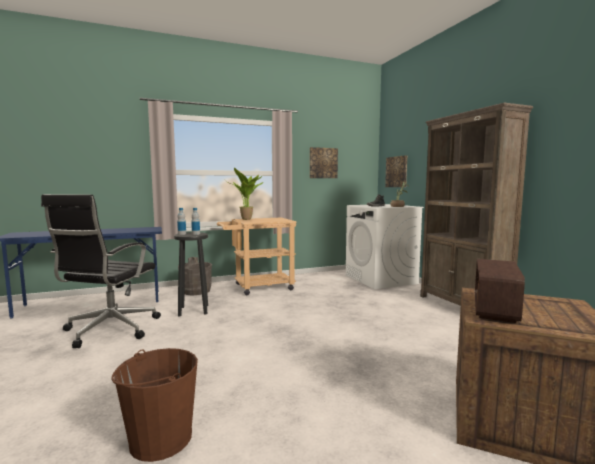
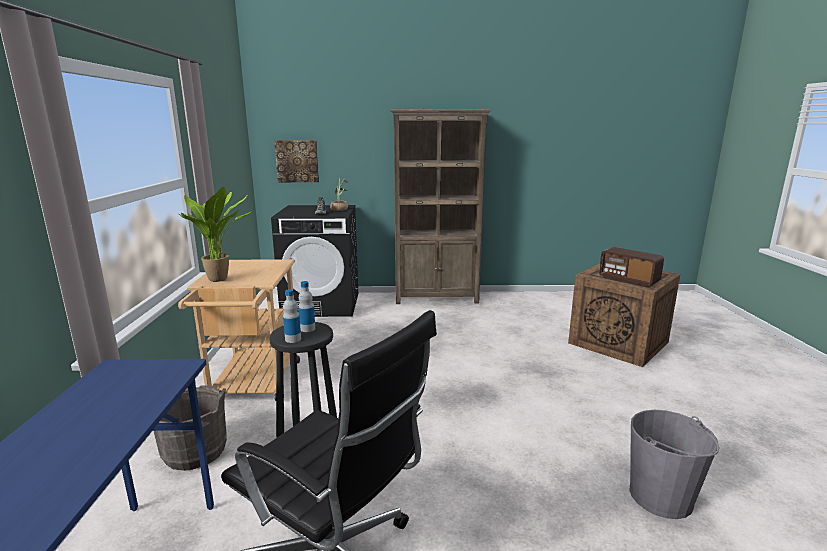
camera: 70 degrees left, 10 degrees up
(160, 439) = (661, 497): brown bucket -> grey bucket
(323, 163) = (218, 154): picture -> none
(381, 279) = (322, 304): white washing machine -> black washing machine

